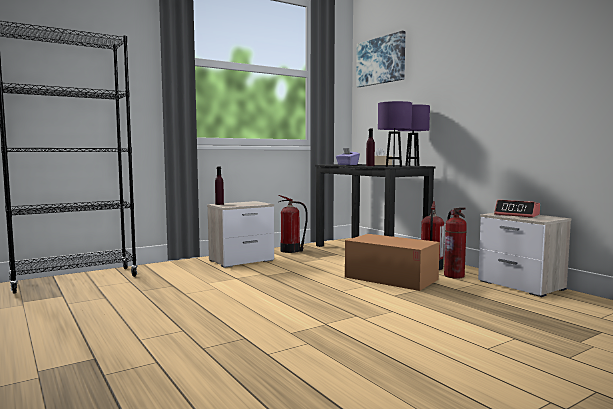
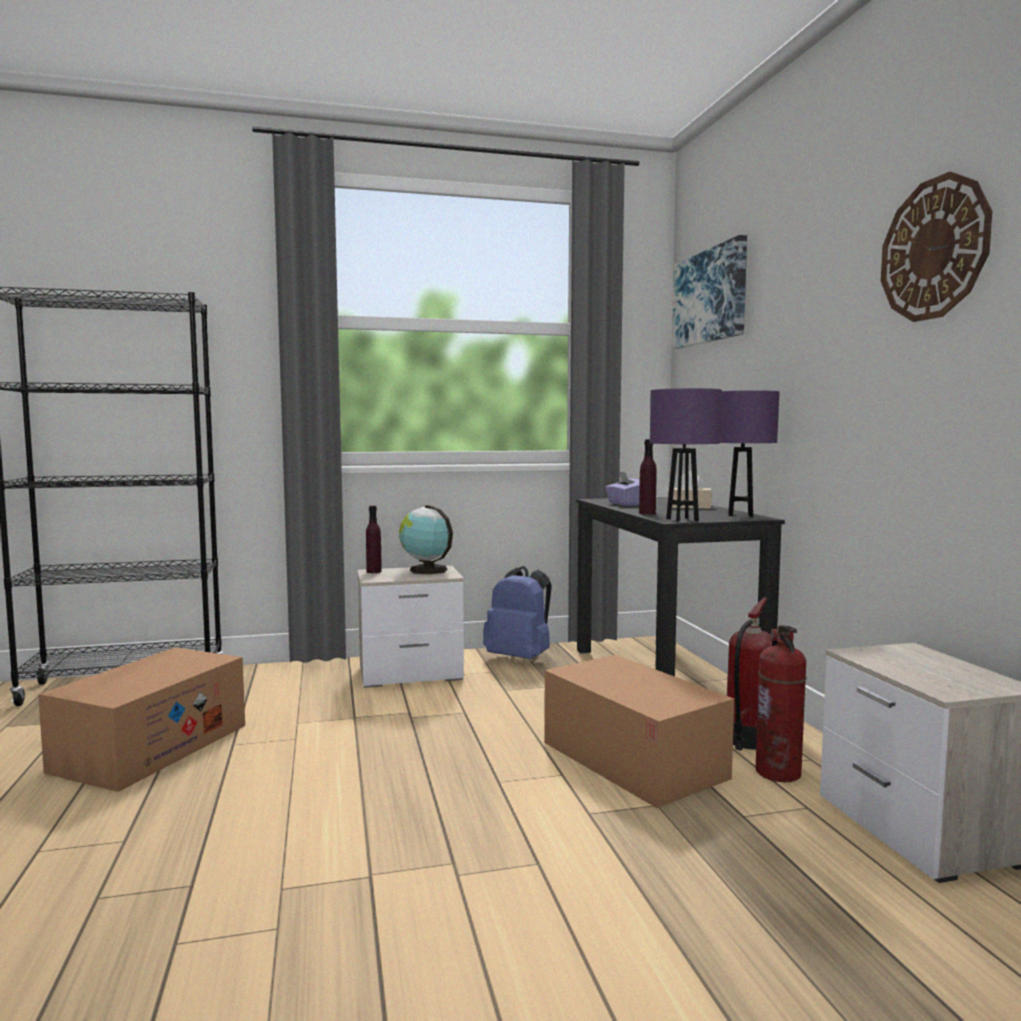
camera: 20 degrees right, 0 degrees up
(137, 299) = (151, 747): none -> cardboard box
(247, 202) = (426, 570): none -> globe
(291, 250) = (520, 658): fire extinguisher -> blue backpack
(512, 42) = (934, 249): none -> wall clock
(517, 215) = (913, 662): alarm clock -> none

